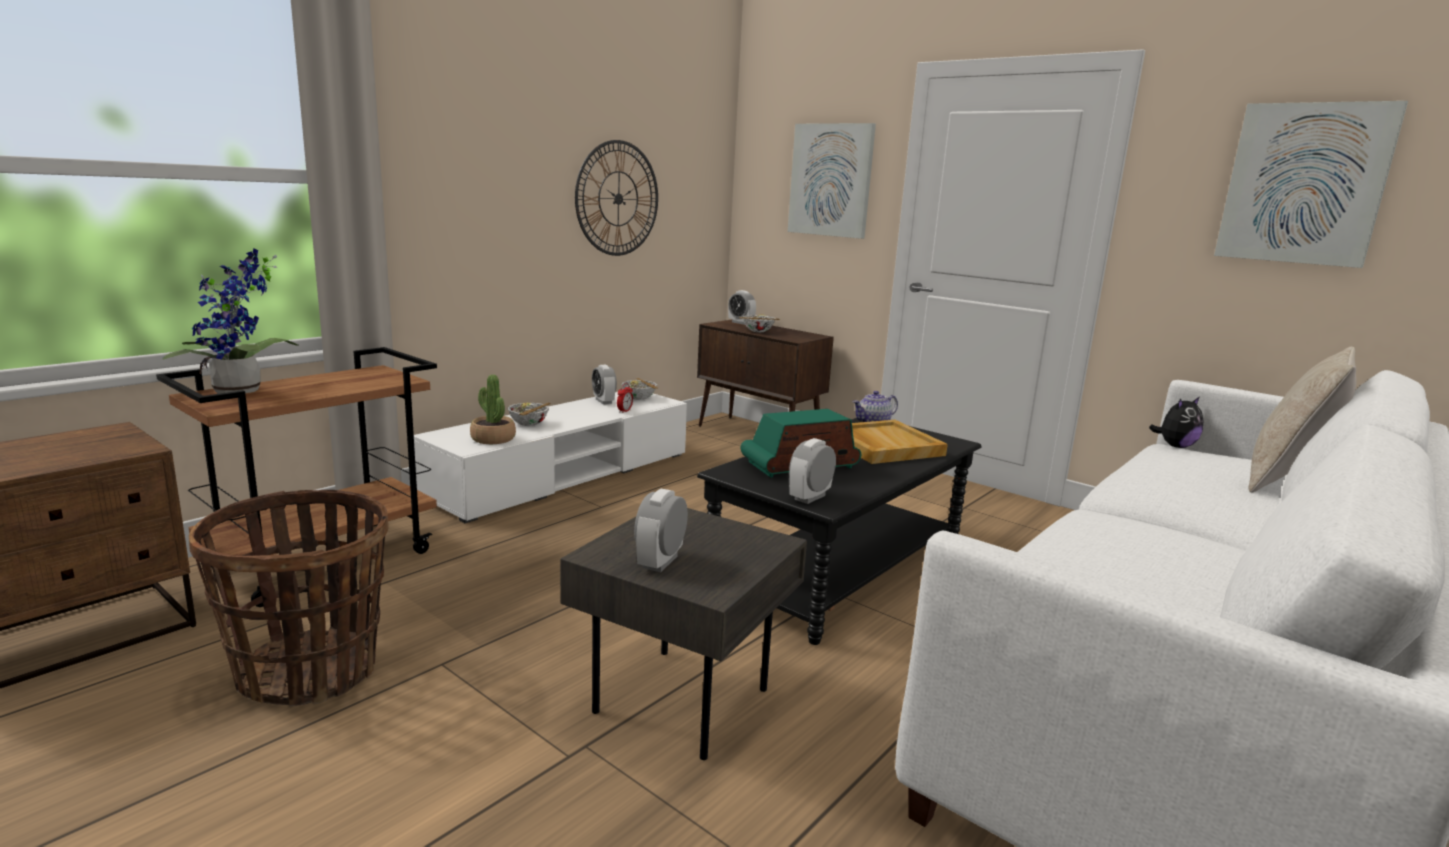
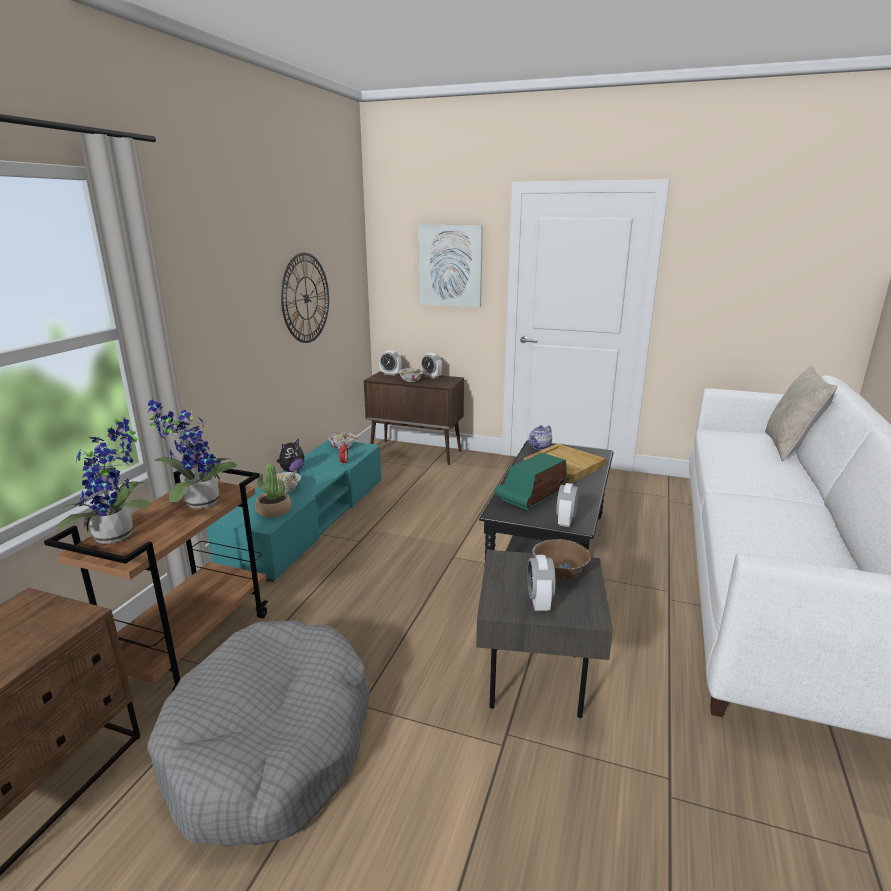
camera: 20 degrees left, 5 degrees up
(309, 671) = (271, 745): basket -> grey dog bed
(354, 382) = (198, 502): none -> potted plant
(563, 475) = (309, 520): white tv stand -> turquoise tv stand
(603, 401) = (320, 456): alarm clock -> alarm clock (431, 377)
(728, 541) = (559, 572): none -> brown bowl
(1175, 446) = (712, 430): plush toy -> plush toy (292, 471)
(1304, 184) = (768, 265): picture -> none

